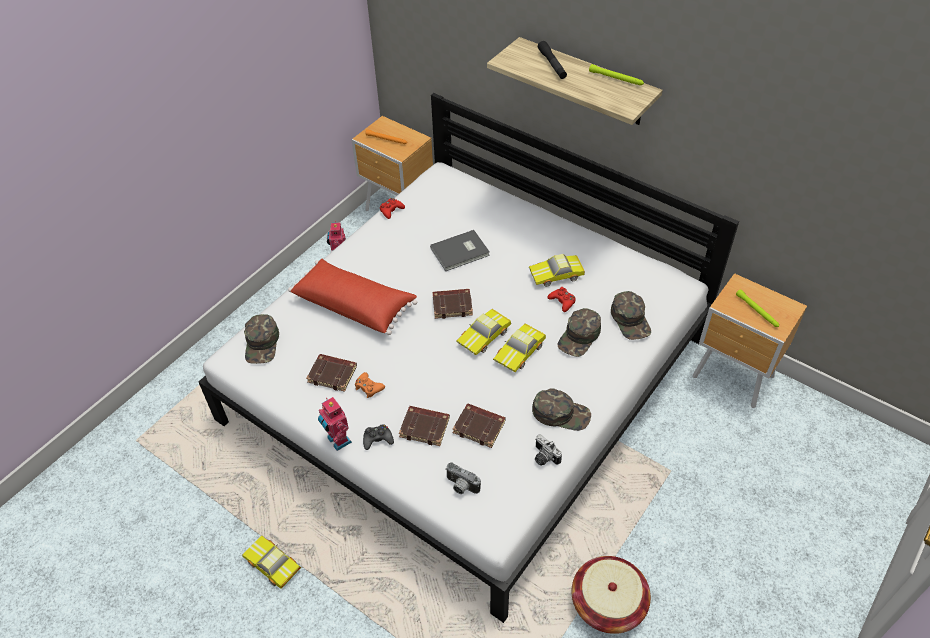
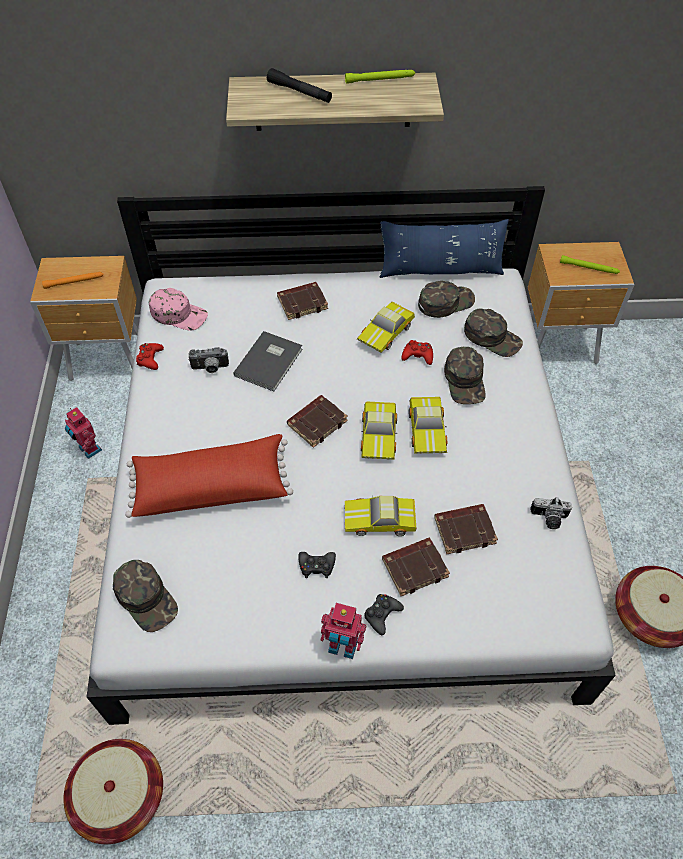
camera: 40 degrees left, 5 degrees up
(187, 461) = (120, 796): none -> basket
(272, 565) = (329, 833): toy car -> toy car (380, 521)
(333, 374) = (264, 578): brown book -> brown book (302, 303)
(369, 387) = (316, 566): orange game controller -> black game controller
(434, 192) = (179, 314): none -> pink cap
(461, 486) = (507, 603): camera -> camera (210, 369)
(561, 413) = (521, 465): green cap -> green cap (445, 302)
(642, 255) = (440, 270): none -> blue pillow

